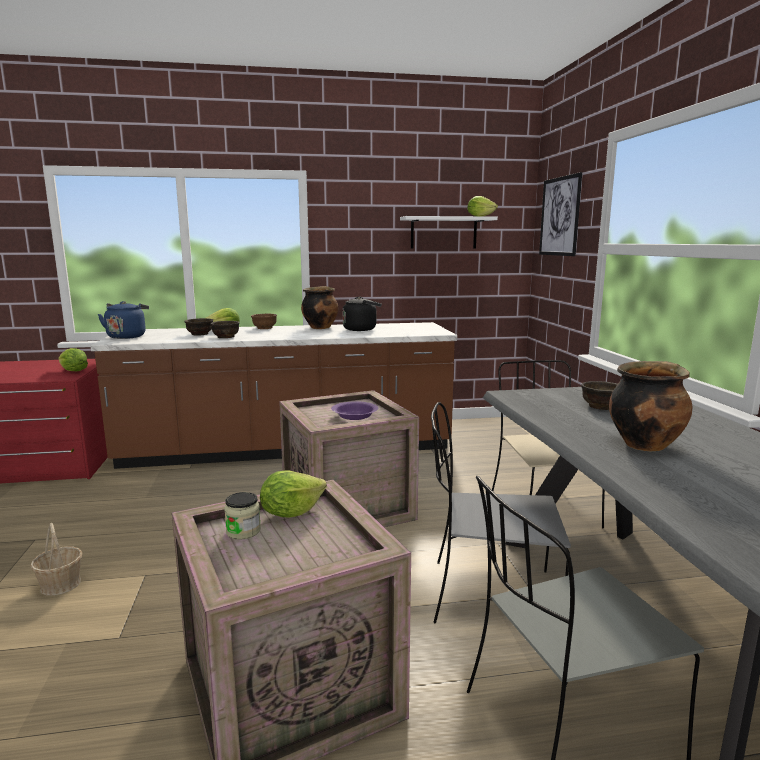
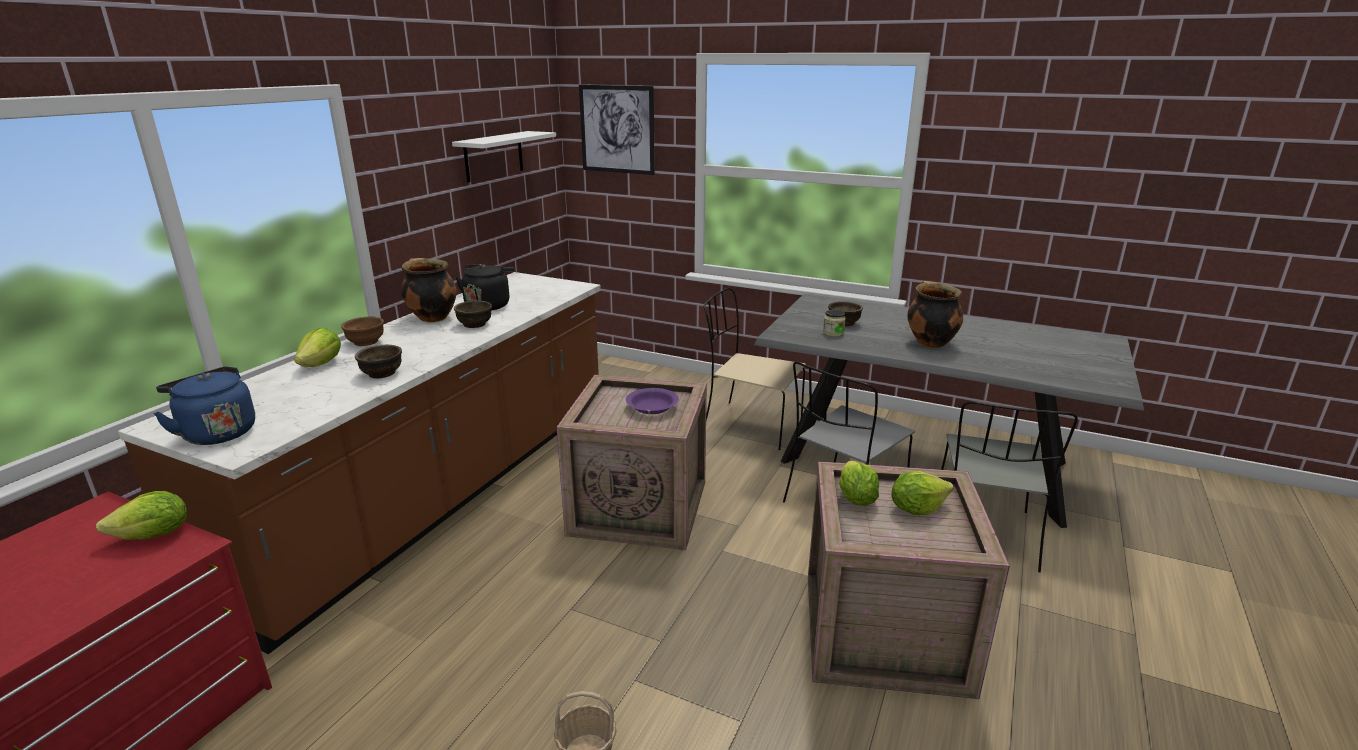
camera: 55 degrees left, 10 degrees up
(200, 334) = (321, 383): brown bowl -> brown bowl (474, 324)
(243, 531) = (875, 527): jar -> jar (833, 333)
(480, 216) = (530, 132): lettuce -> lettuce (916, 508)

